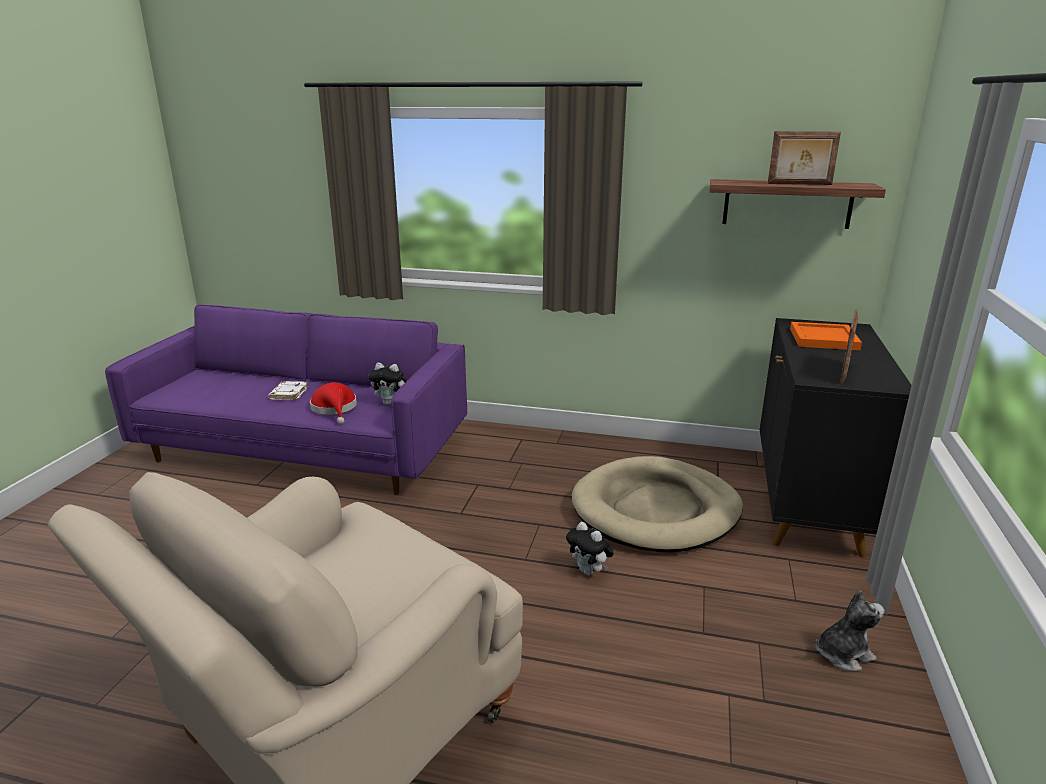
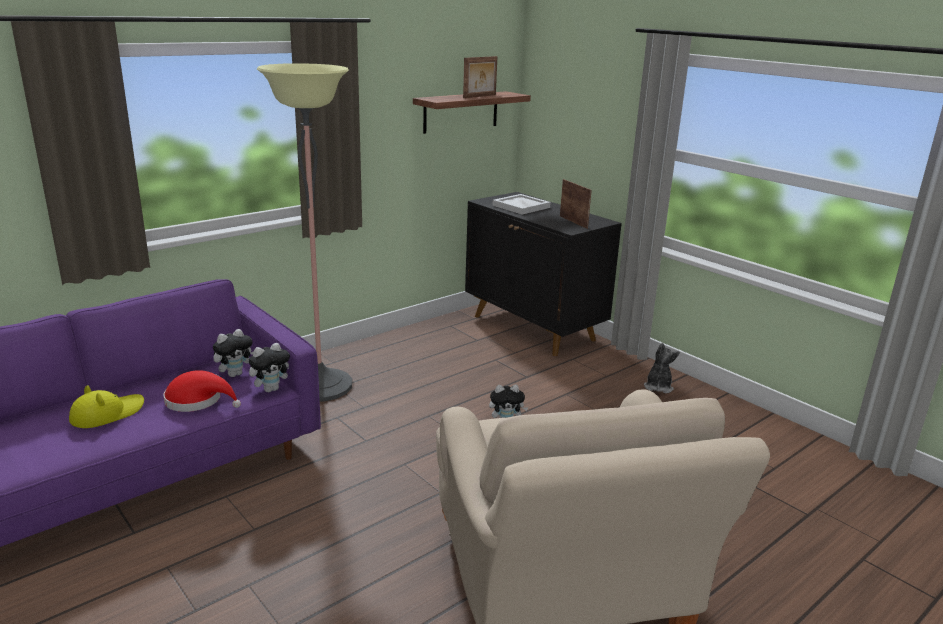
camera: 55 degrees left, 0 degrees up
(288, 393) = (107, 414): white book -> yellow hat
(382, 423) = (271, 389): none -> plush toy
(513, 455) = (320, 385): none -> floor lamp
(656, 510) = (473, 370): beige dog bed -> none
(824, 339) = (521, 206): orange tray -> white tray

